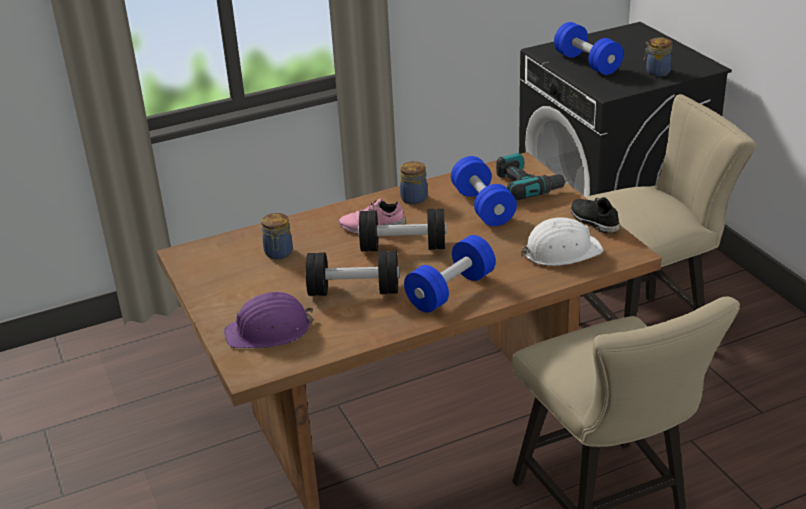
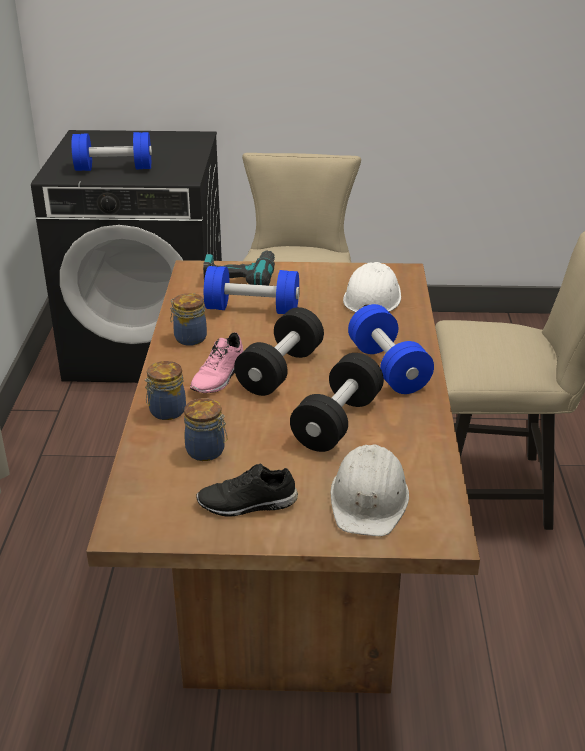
camera: 65 degrees left, 0 degrees up
(269, 330) = (369, 499): purple hard hat -> white hard hat
(593, 221) = (338, 270): black shoe -> black shoe (247, 505)
(656, 72) = (177, 152): jar -> jar (166, 412)

